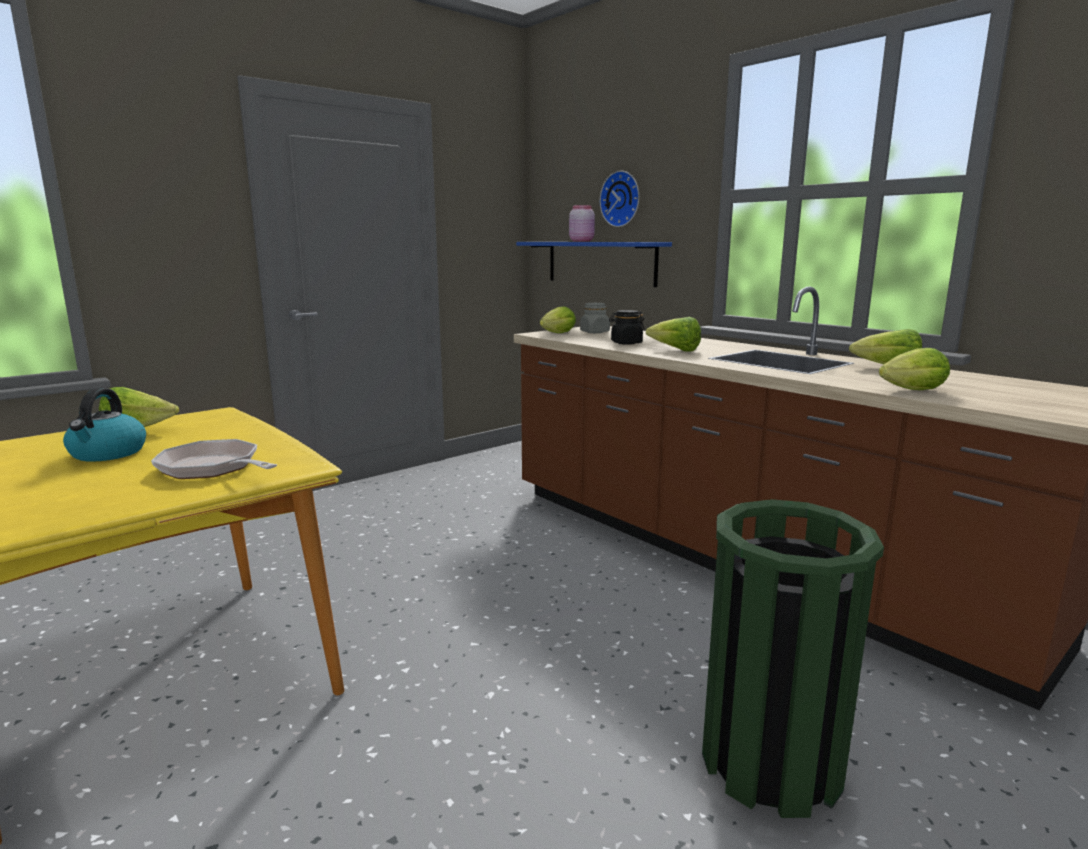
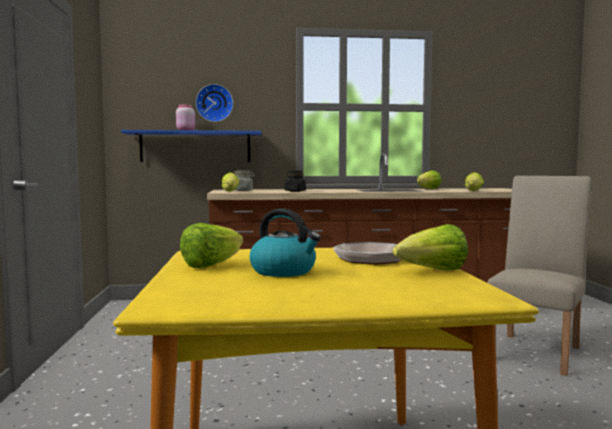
camera: 55 degrees left, 10 degrees down
(675, 350) = (334, 191): lettuce -> lettuce (433, 271)
(771, 763) = (537, 351): green trash can -> beige chair

